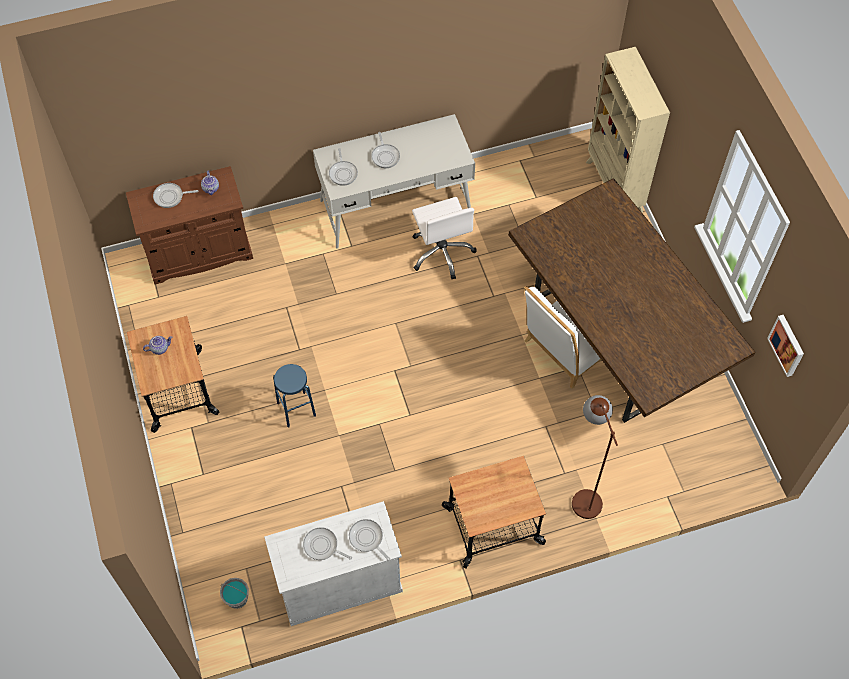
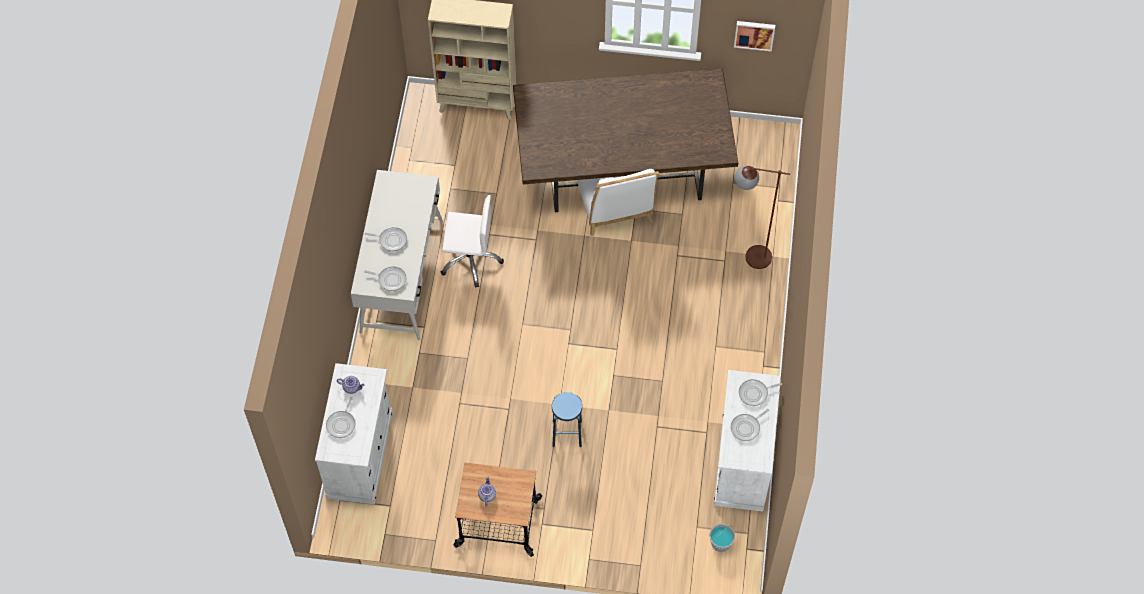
camera: 65 degrees left, 0 degrees up
(199, 252) = (360, 454): brown cabinet -> white cabinet
(493, 526) = (745, 330): cart -> none

